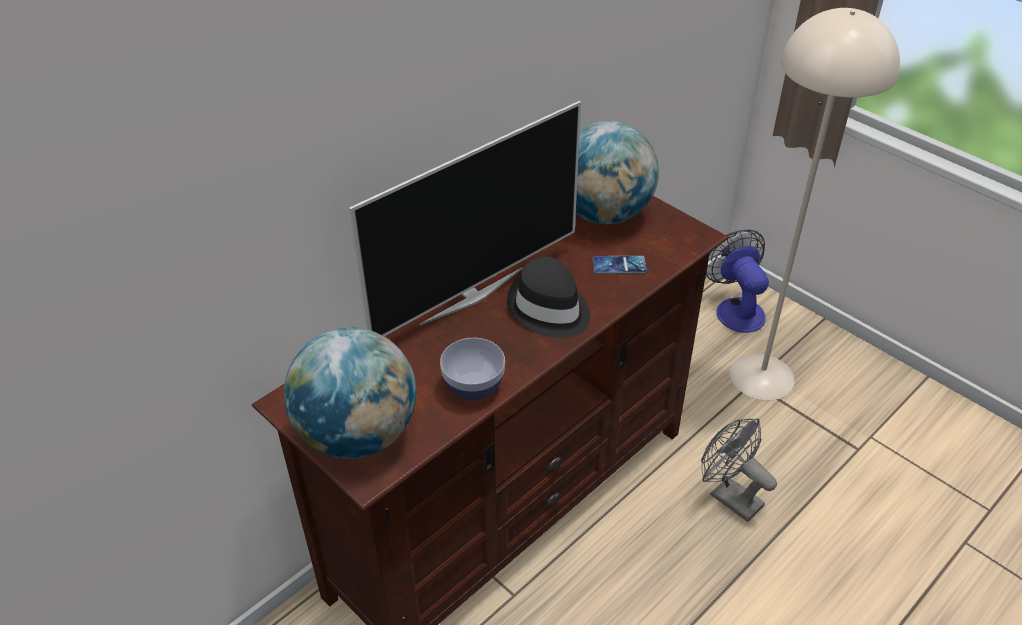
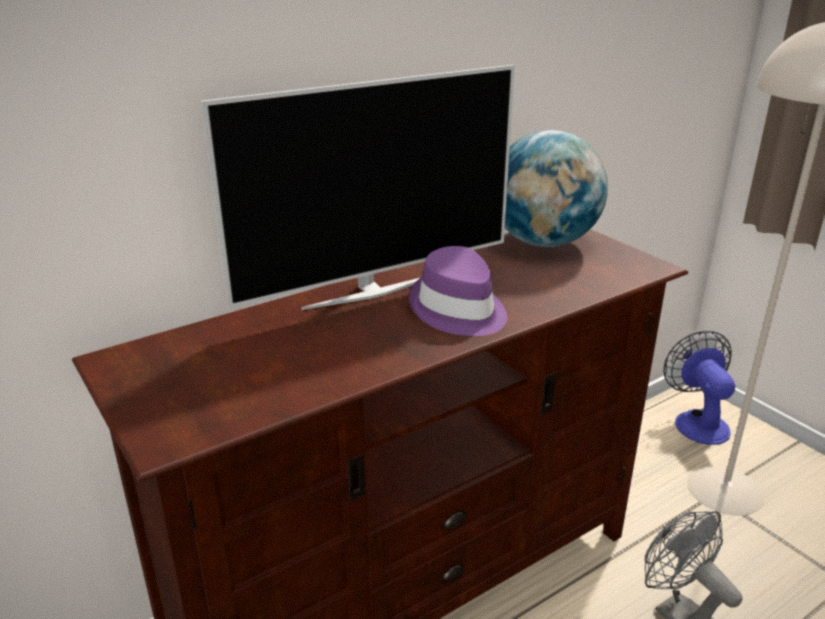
camera: 10 degrees right, 15 degrees down
(358, 435) = (175, 399): globe -> none
(473, 386) = (340, 369): bowl -> none
(549, 309) = (458, 310): black hat -> purple hat
(619, 265) = (552, 282): phone -> none

